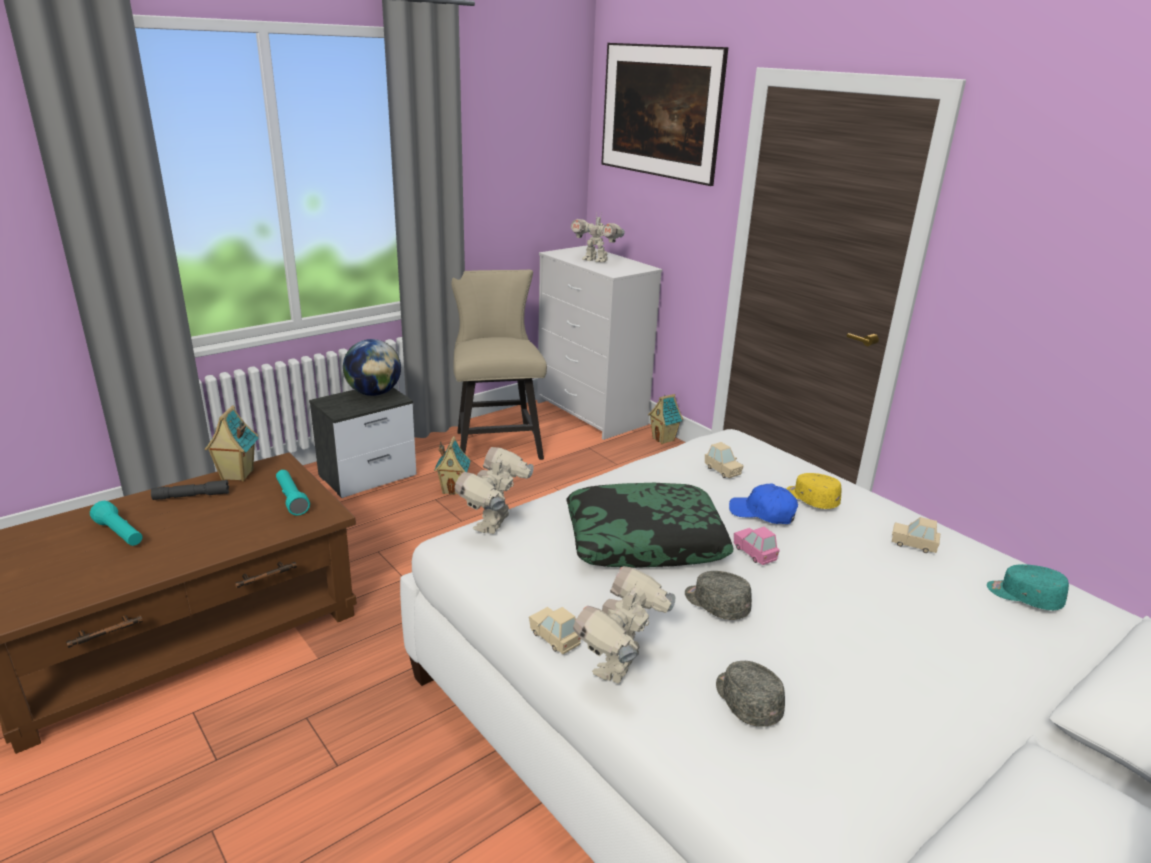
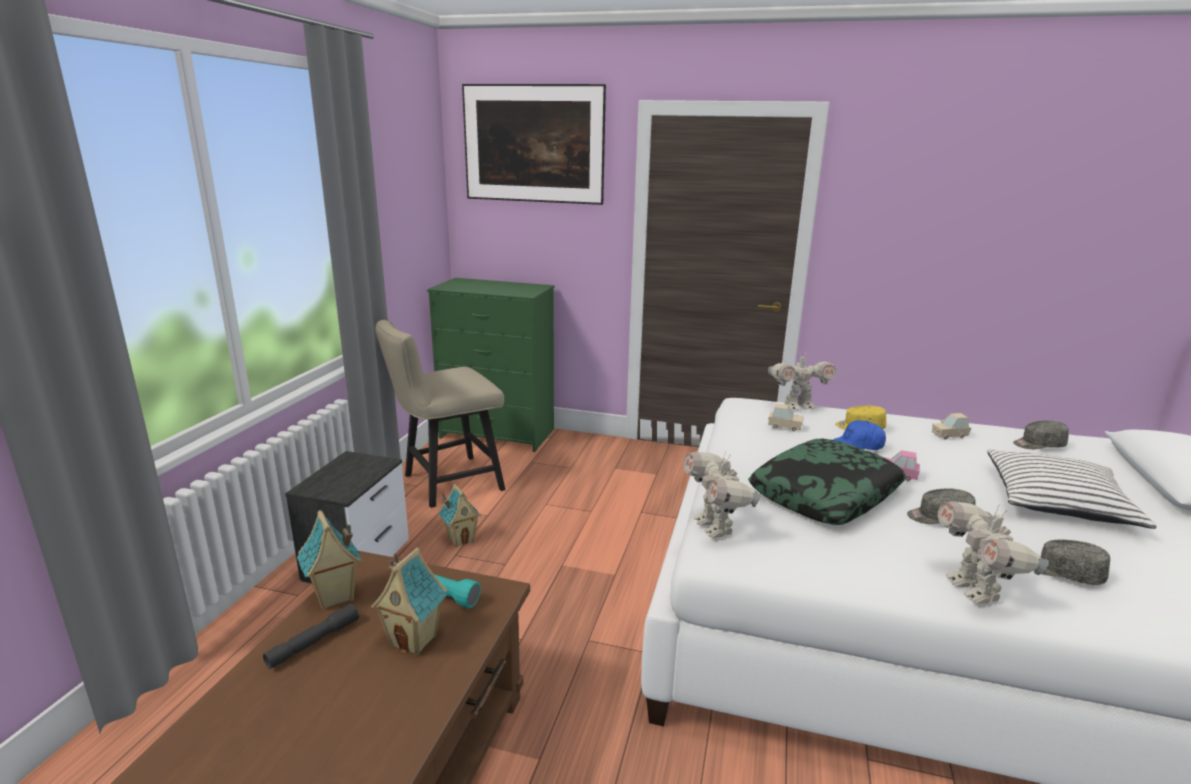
camera: 35 degrees left, 5 degrees down
(120, 534) = (287, 728): turquoise flashlight -> none
(374, 393) = (350, 464): globe -> none
(496, 442) = (446, 483): beige chair -> beige chair turned 75 degrees counterclockwise
(554, 638) = (907, 592): beige toy car -> none
(592, 413) = (498, 433): white dresser -> green dresser
(595, 260) = (490, 287): toy robot -> toy robot (797, 406)
(664, 439) = (580, 436): toy house -> toy house (415, 640)
(904, 651) = (1057, 501): none -> white pillow
(1023, 597) = (1038, 445): turquoise cap -> grey cap

